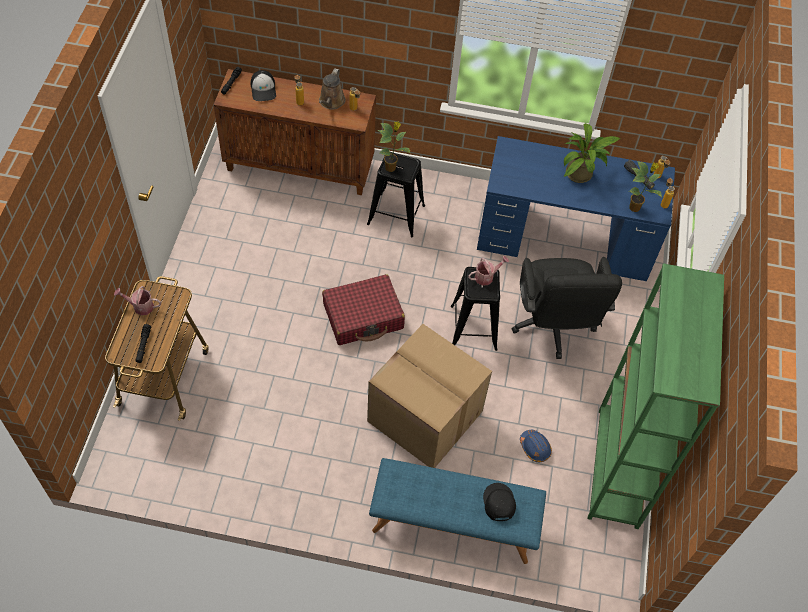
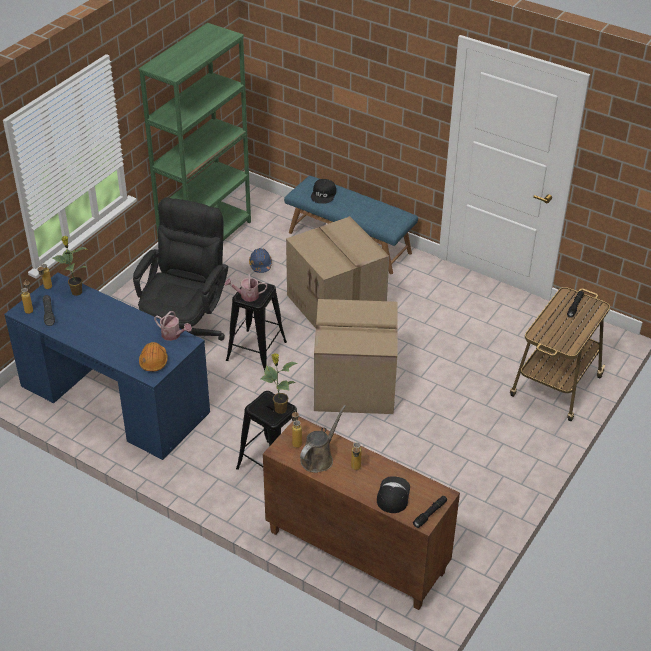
camera: 155 degrees left, 15 degrees down
(140, 306) = (574, 336): watering can -> watering can (173, 335)
(363, 316) = (353, 385): red suitcase -> cardboard box
(514, 158) = (153, 361): none -> orange hard hat
(582, 174) = (99, 330): potted plant -> none

